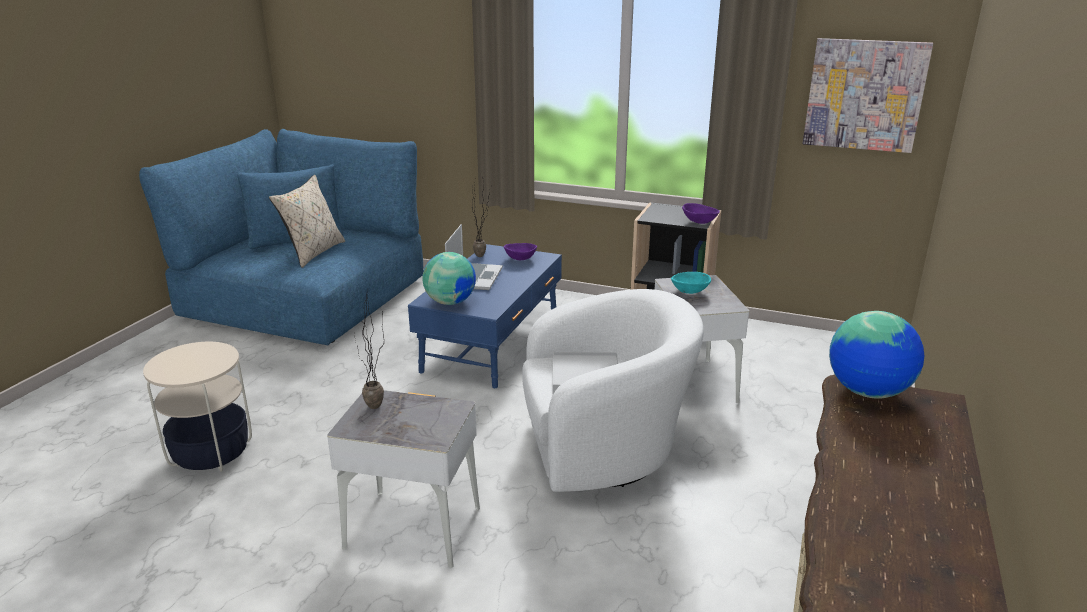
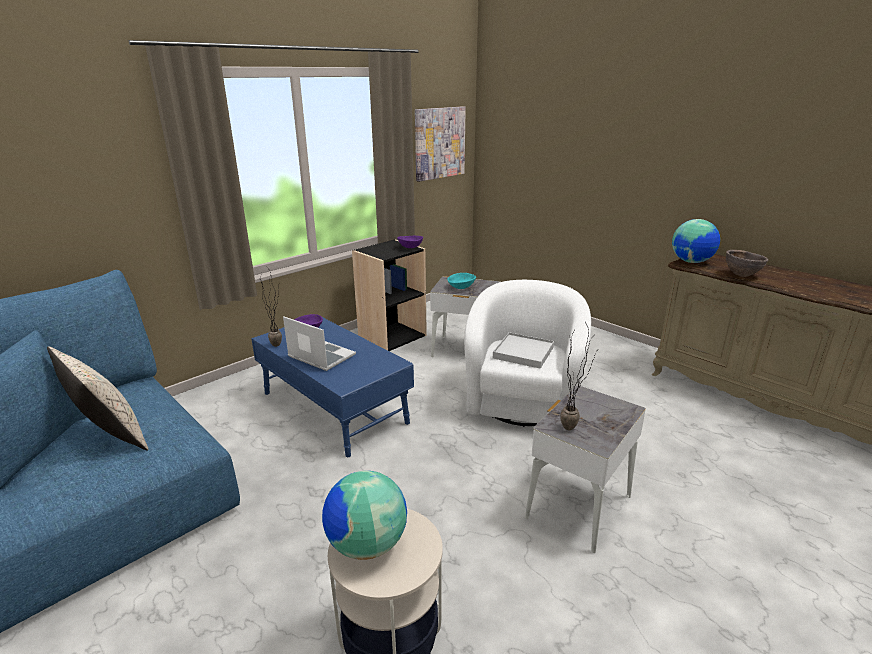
camera: 65 degrees left, 0 degrees up
(450, 302) = (358, 375): globe -> globe (366, 544)
(849, 443) = (741, 275): none -> brown bowl

